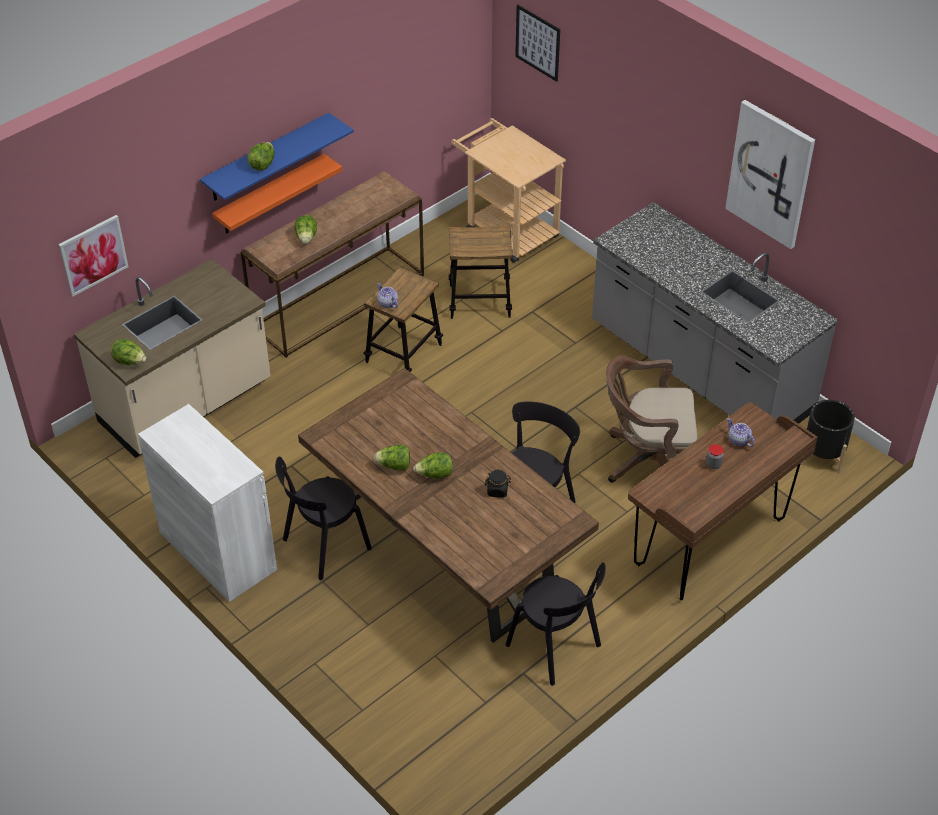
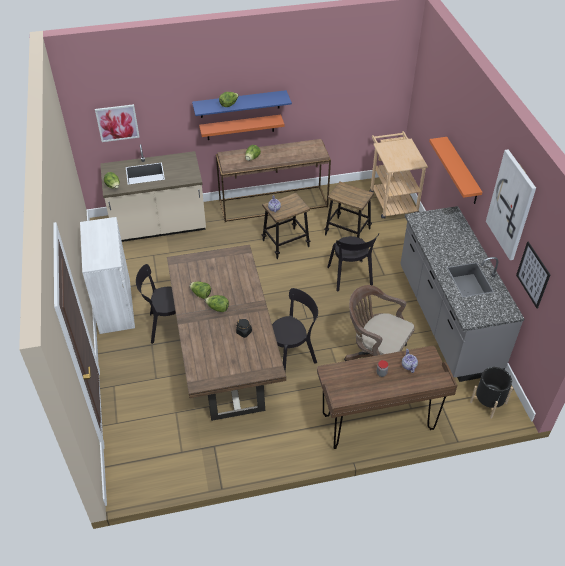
camera: 30 degrees right, 0 degrees up
(537, 43) = (429, 88): picture -> picture (533, 274)
(556, 648) = (243, 441): black chair -> black chair (350, 277)
(649, 150) = (462, 171): none -> orange shelf

